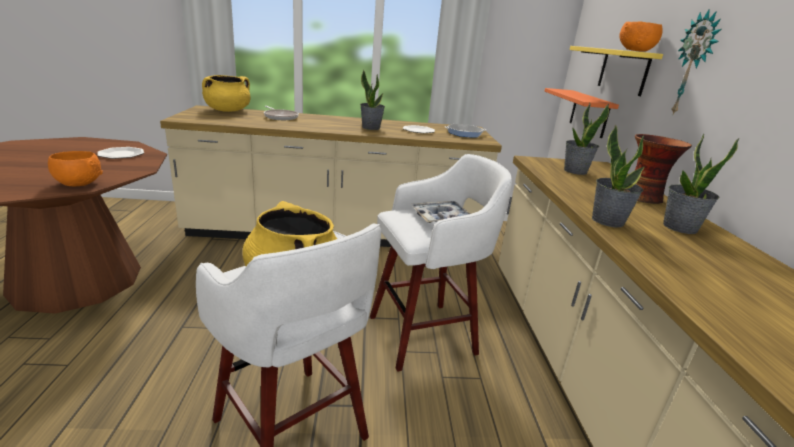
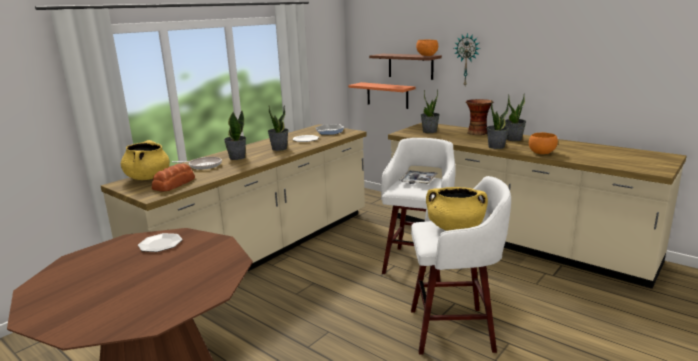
camera: 45 degrees left, 5 degrees down
(78, 184) = (225, 265): orange bowl -> orange bowl (541, 153)
(219, 118) = (175, 184): none -> bread
(319, 121) = (237, 157): none -> potted plant
(623, 71) = (410, 66): yellow shelf -> brown shelf

